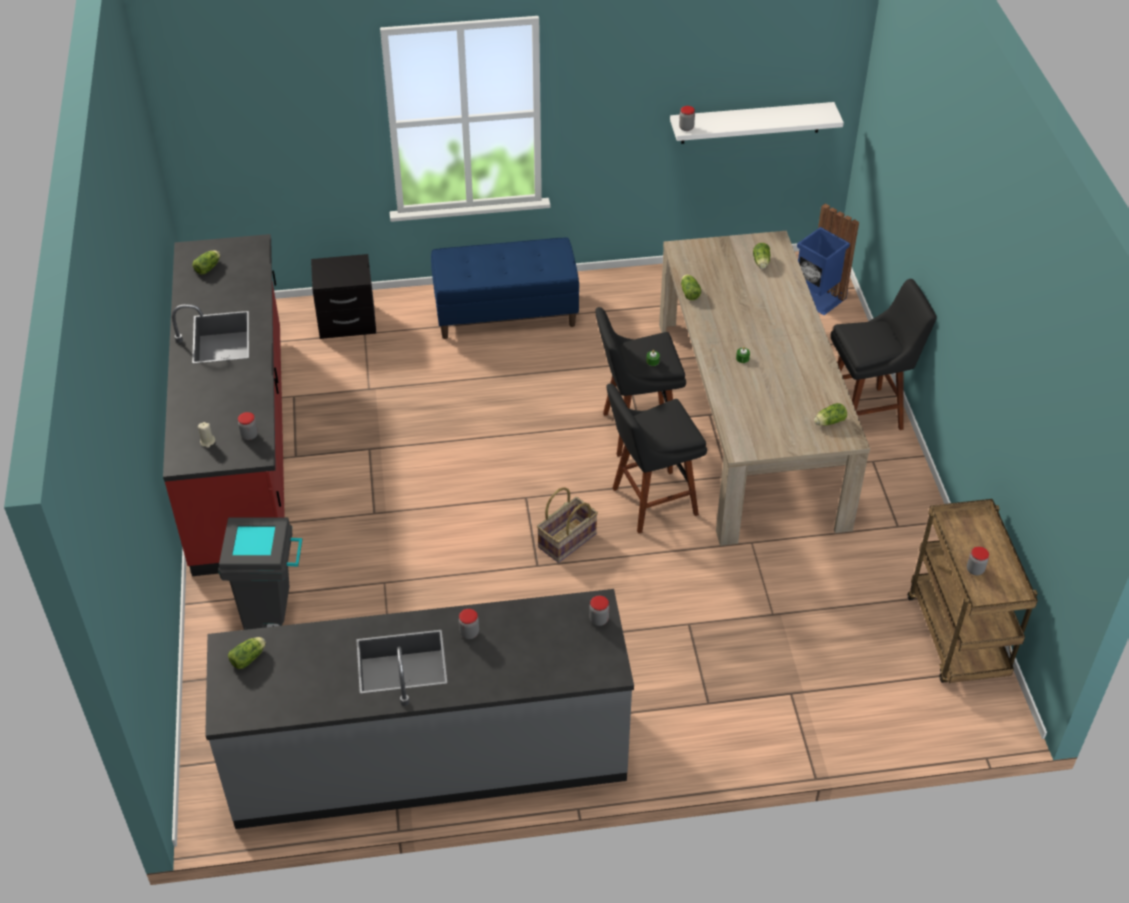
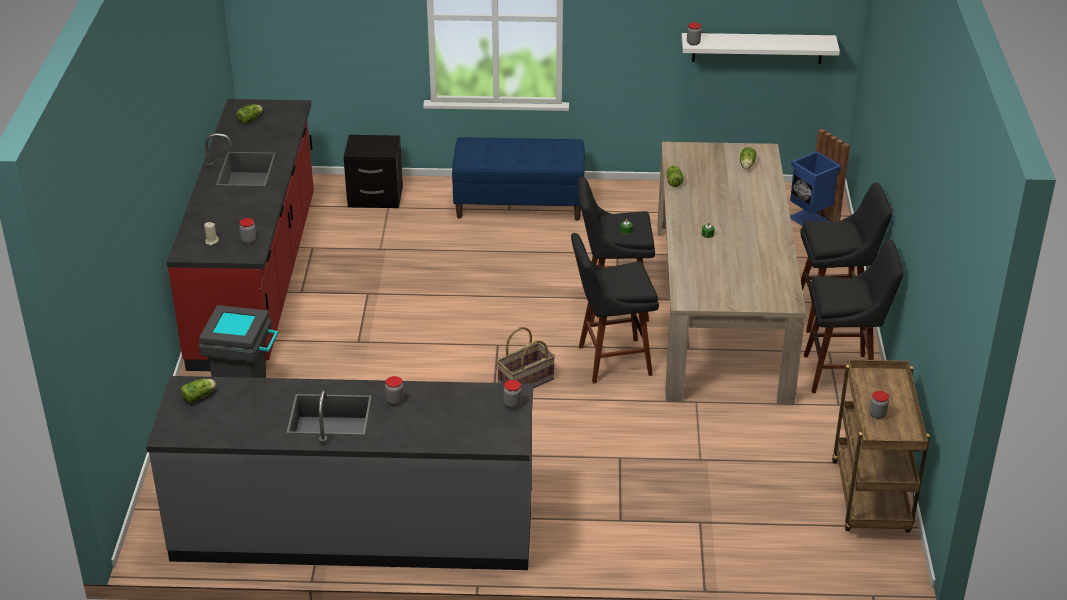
camera: 10 degrees right, 10 degrees down
(828, 422) = (773, 289): lettuce -> none
(893, 487) = (843, 373): none -> black stool

